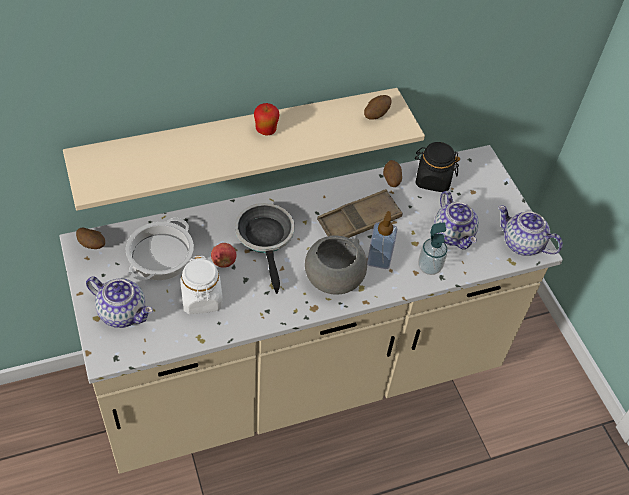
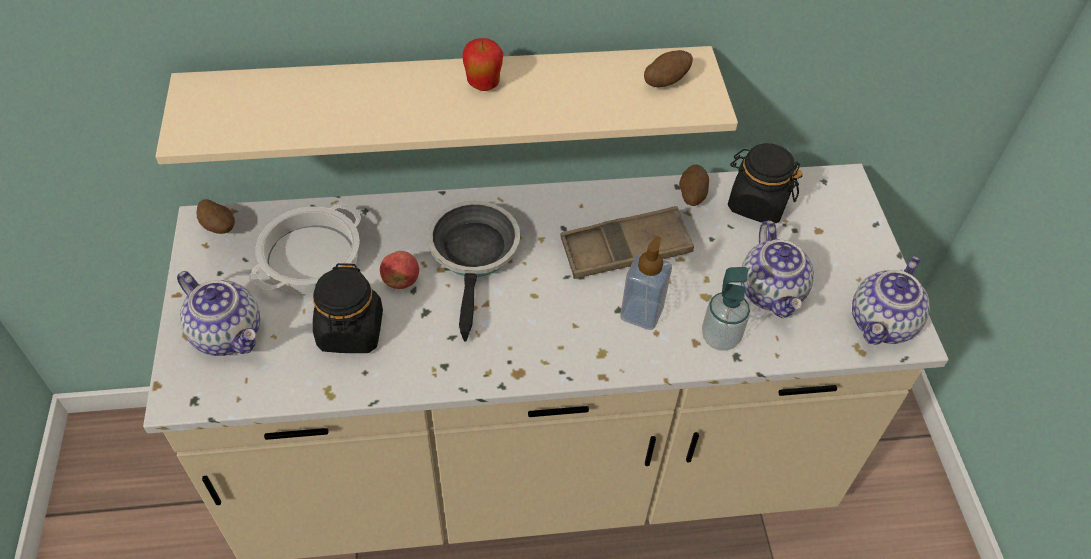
camera: 15 degrees right, 0 degrees up
(202, 299) = (351, 331): white jar -> black jar
(333, 279) = (560, 333): grey bowl -> none
(521, 244) = (882, 324): teapot -> teapot turned 105 degrees counterclockwise

